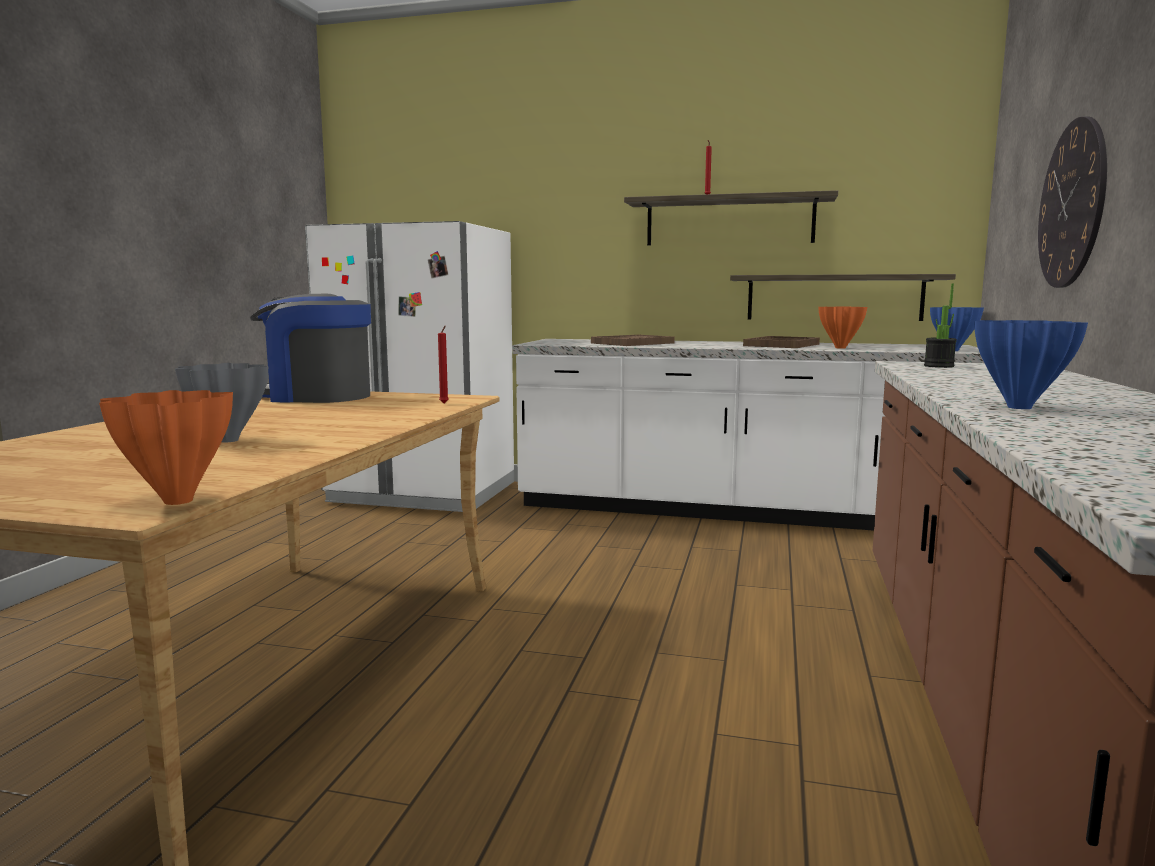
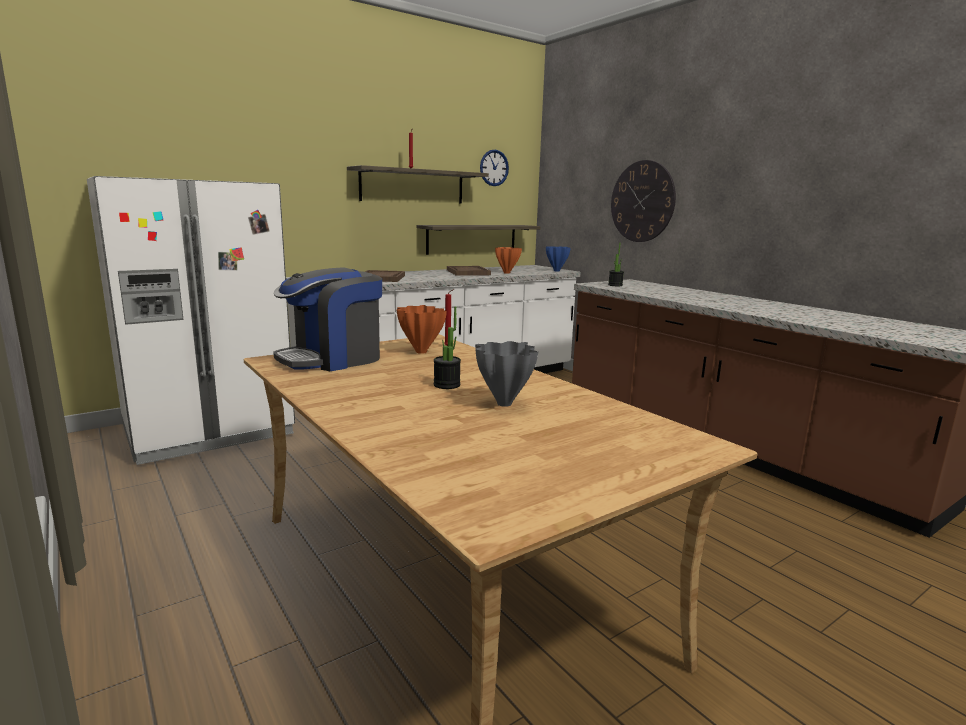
camera: 50 degrees left, 5 degrees up
(178, 500) = (696, 437): orange vase -> orange vase (420, 352)
(276, 422) = (447, 385): none -> potted plant
(883, 183) = (494, 168): none -> wall clock
(1020, 407) = (755, 309): blue vase -> none

